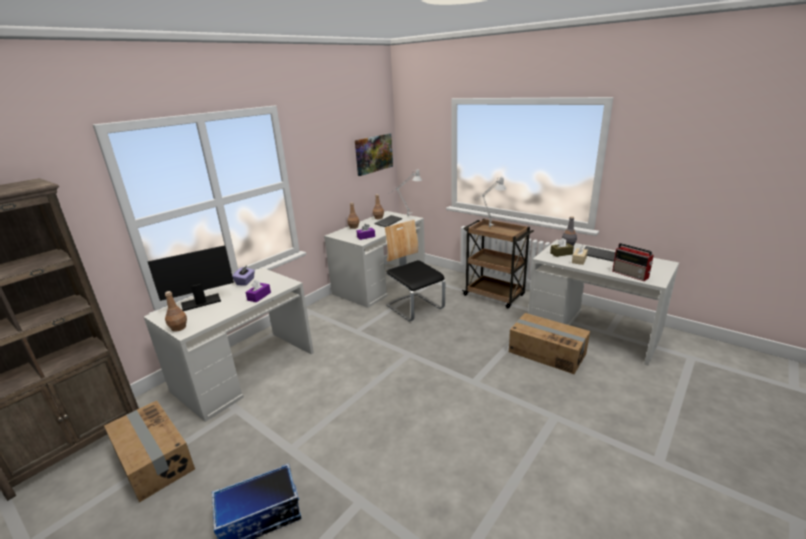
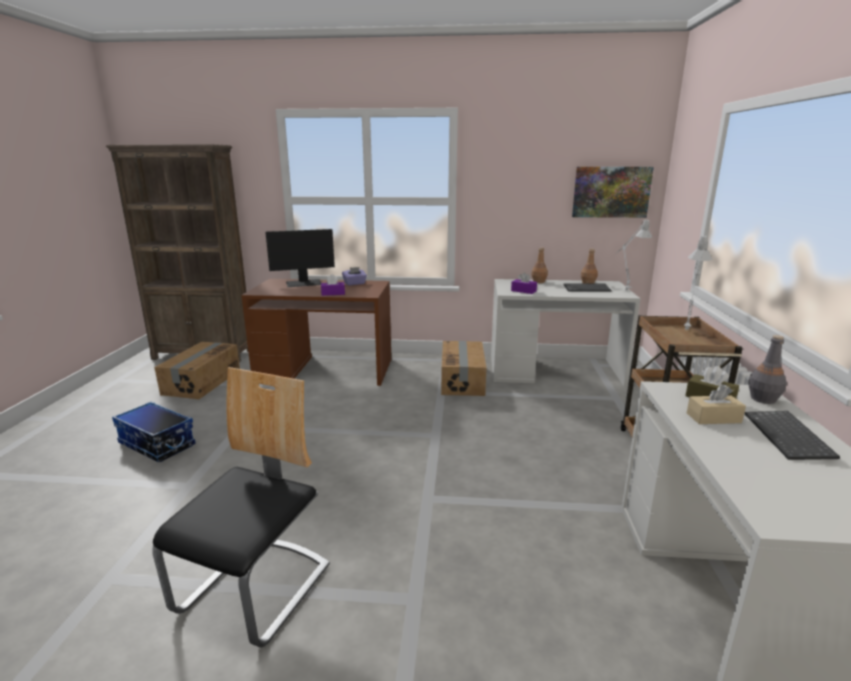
camera: 55 degrees right, 5 degrees down
(178, 328) = (259, 289): brown bottle -> none
(200, 302) = (304, 283): monitor -> monitor turned 135 degrees clockwise
(245, 371) = (325, 369): white desk -> brown desk
(415, 307) = (536, 406): chair -> chair (256, 589)
(547, 352) = (575, 549): cardboard box -> cardboard box (463, 380)
(631, 274) = (750, 482): radio -> none

